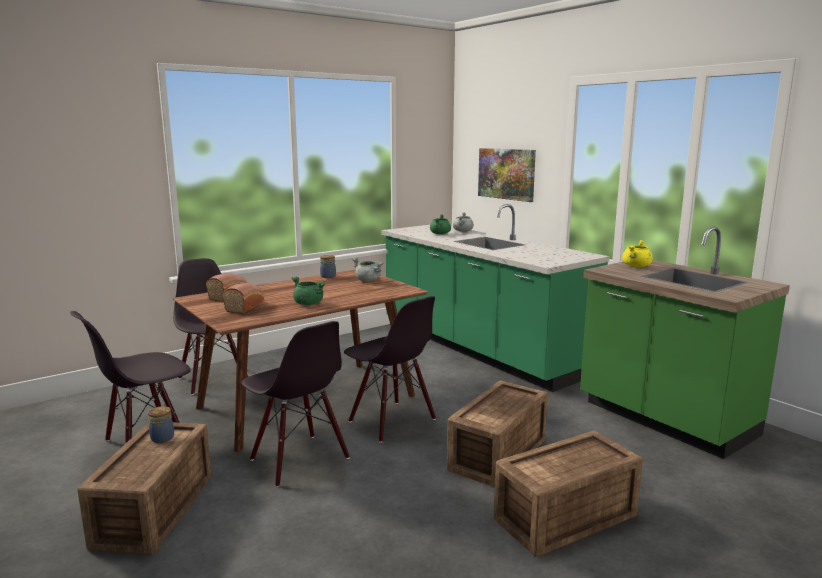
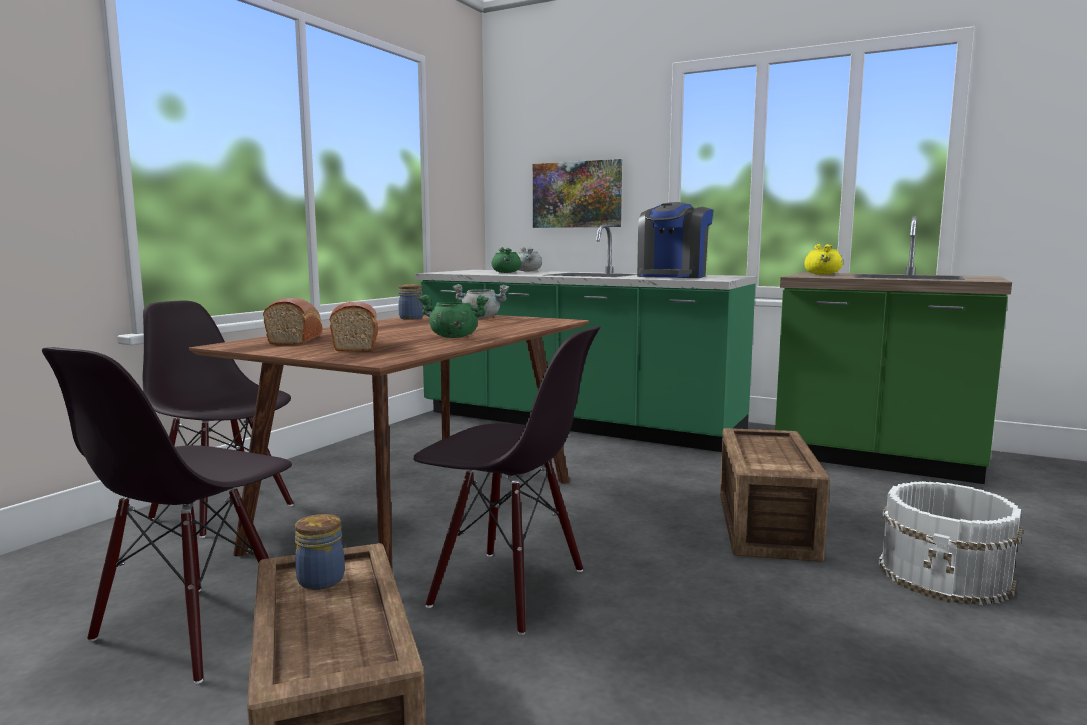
camera: 25 degrees left, 5 degrees down
(391, 421) = (578, 514): black chair -> none
(535, 253) = (672, 276): none -> coffee machine
(568, 518) = (946, 575): crate -> white bucket

